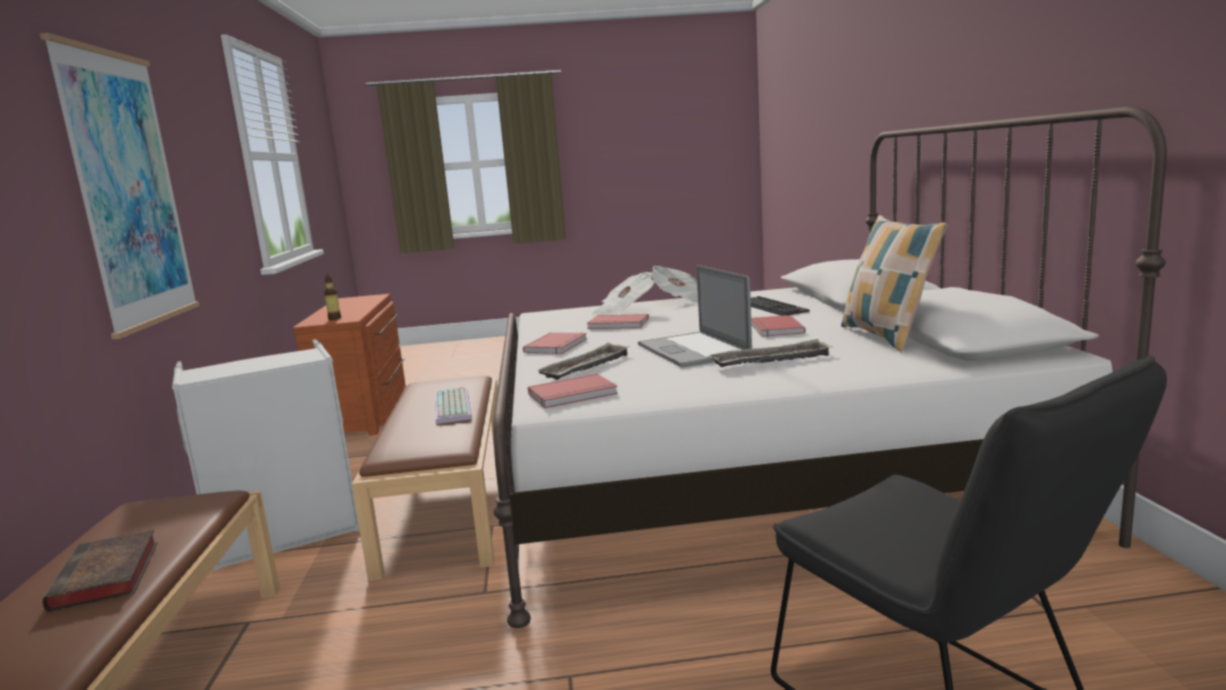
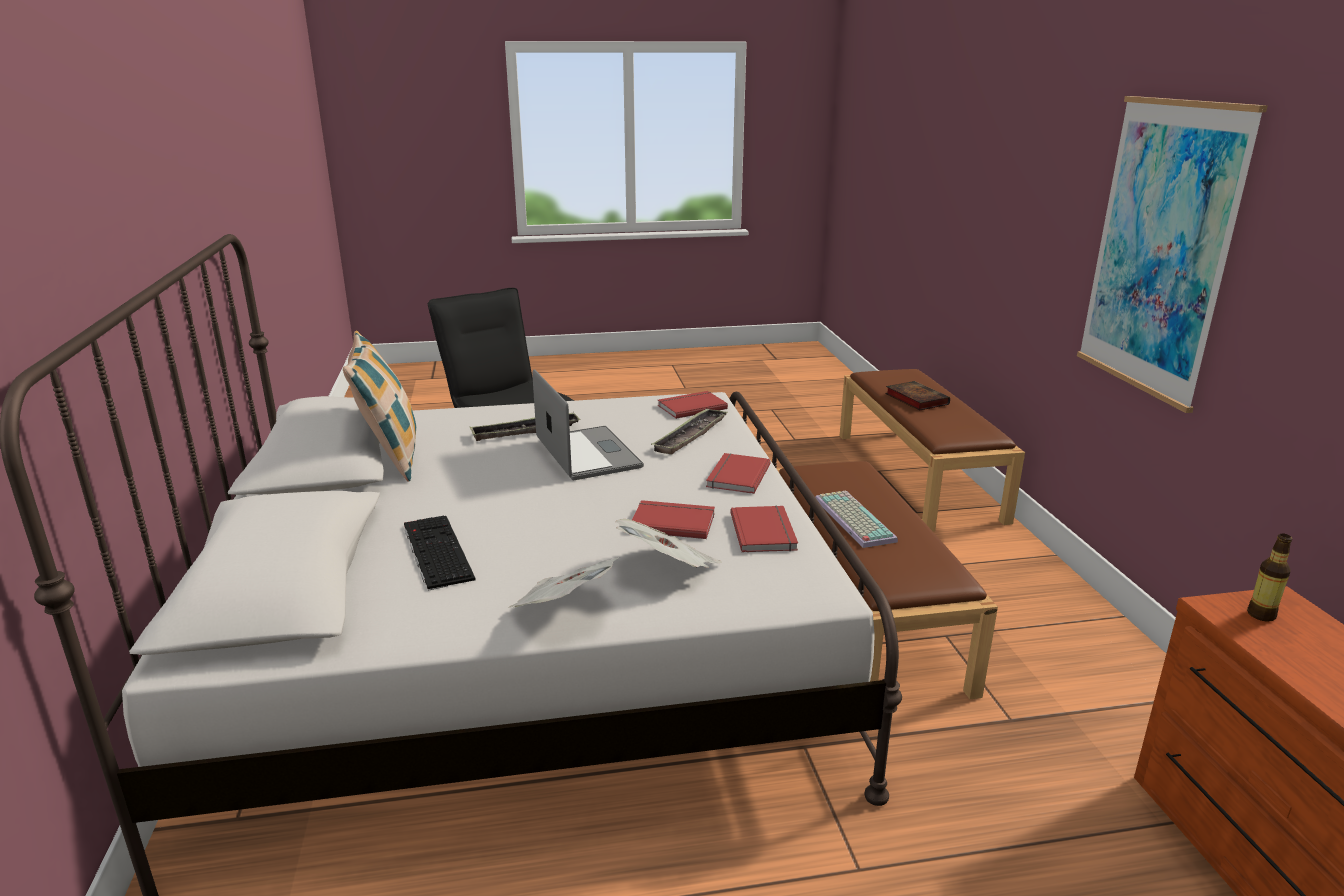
camera: 175 degrees right, 10 degrees up
(286, 536) = (990, 576): grey laundry basket -> none
(774, 329) = (482, 486): red book -> red book (765, 531)

